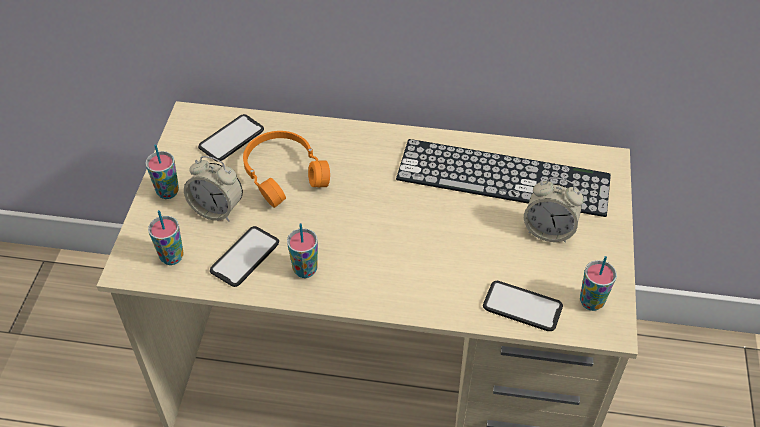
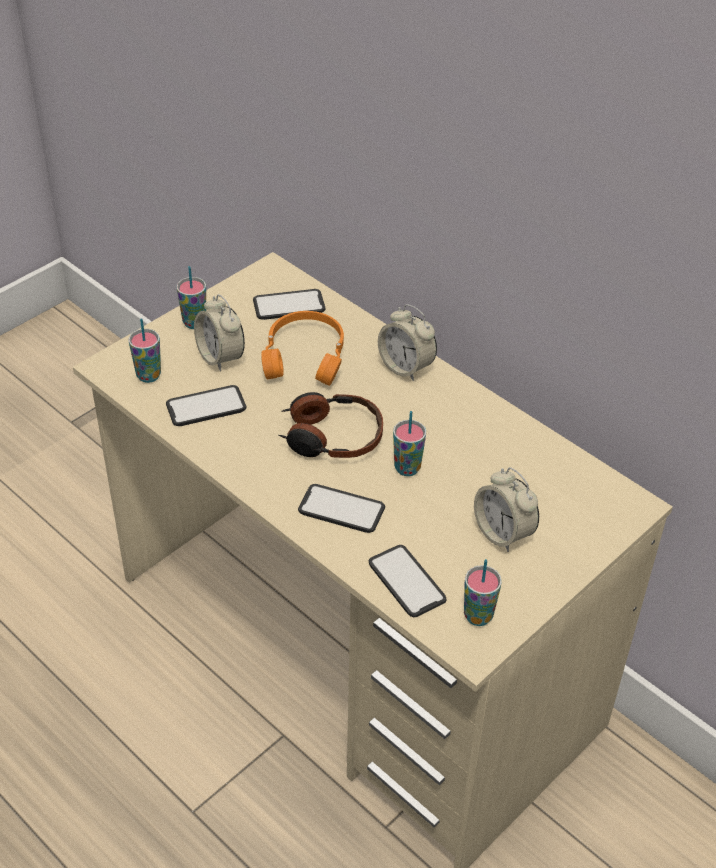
camera: 35 degrees right, 5 degrees down
(305, 270) = (245, 444): cup -> cup (407, 468)
(364, 227) = (331, 437): none -> headphones
(366, 142) = (406, 367): none -> alarm clock
(425, 279) = (341, 509): none -> phone
(503, 177) = (507, 464): keyboard -> none

